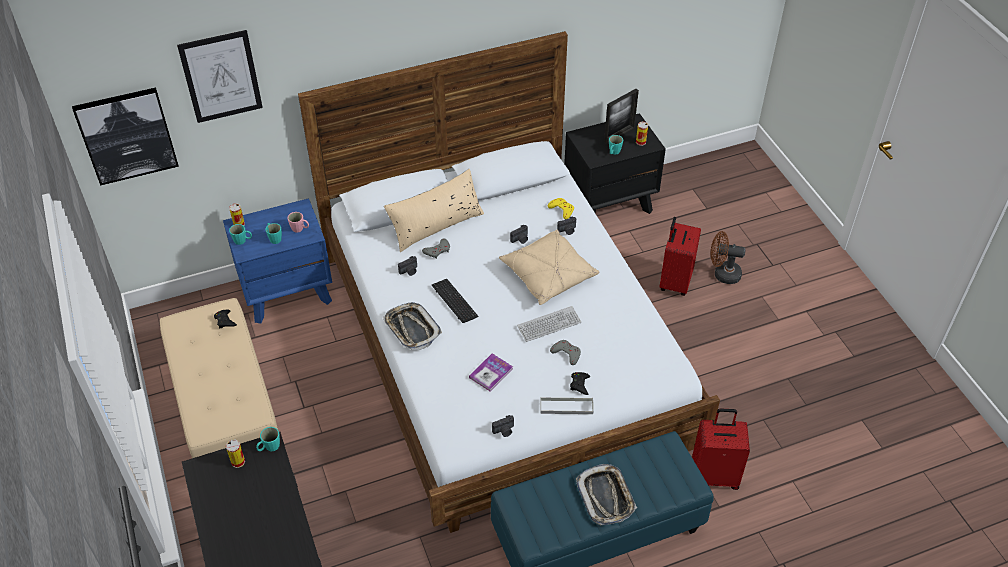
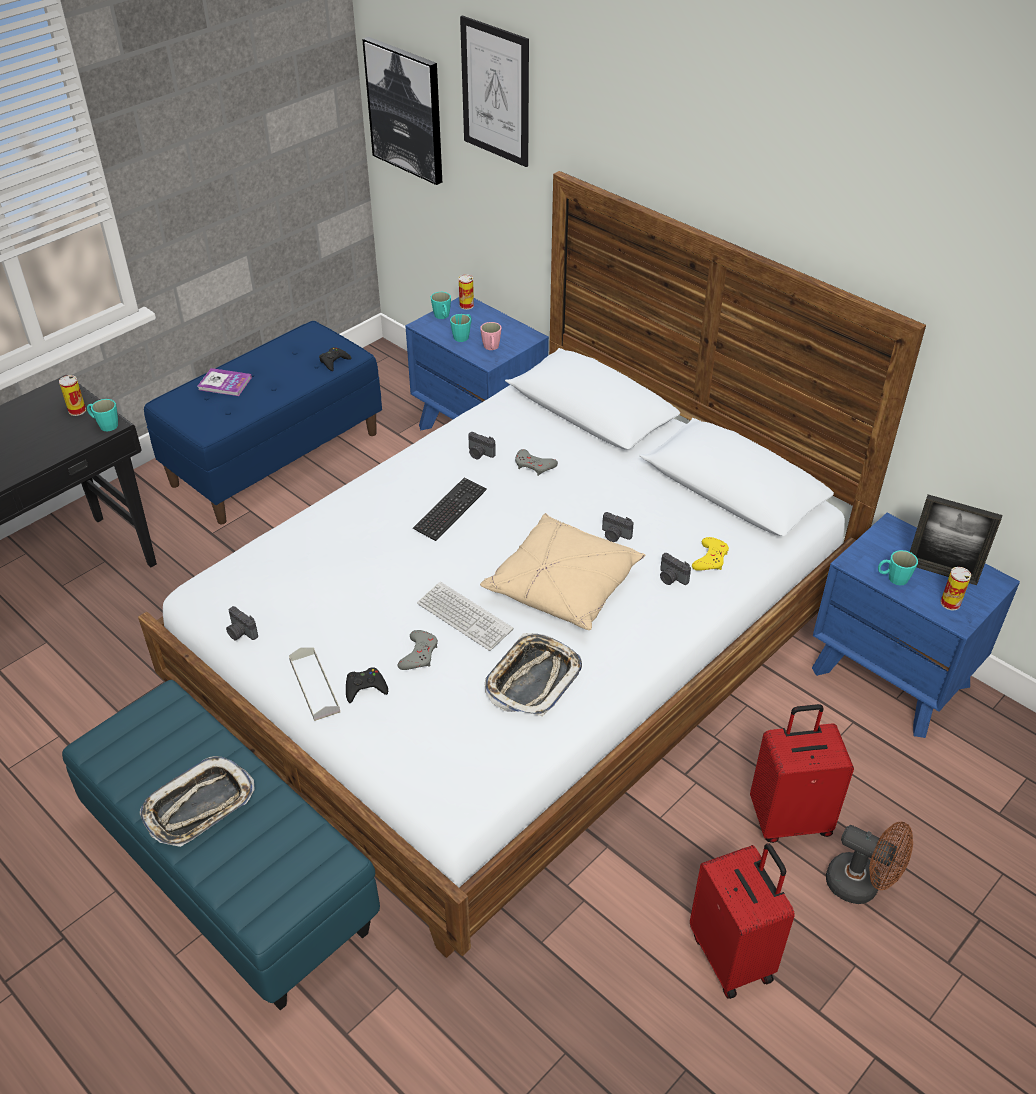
camera: 65 degrees right, 5 degrees down
(228, 415) = (276, 457): beige bench -> blue bench
(412, 329) = (379, 489): tray -> tray (532, 679)
(436, 225) = (580, 449): beige pillow -> none
(491, 373) = (336, 585): book -> book (225, 383)
(609, 203) = (891, 677): black nightstand -> blue nightstand
(714, 475) = (408, 1007): red suitcase -> red suitcase (733, 956)
(722, 274) = (861, 885): brown fan -> brown fan turned 135 degrees clockwise

